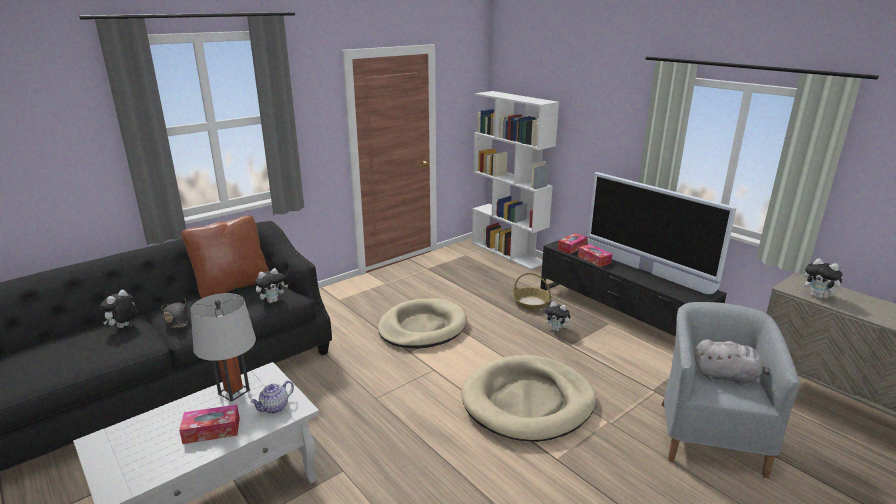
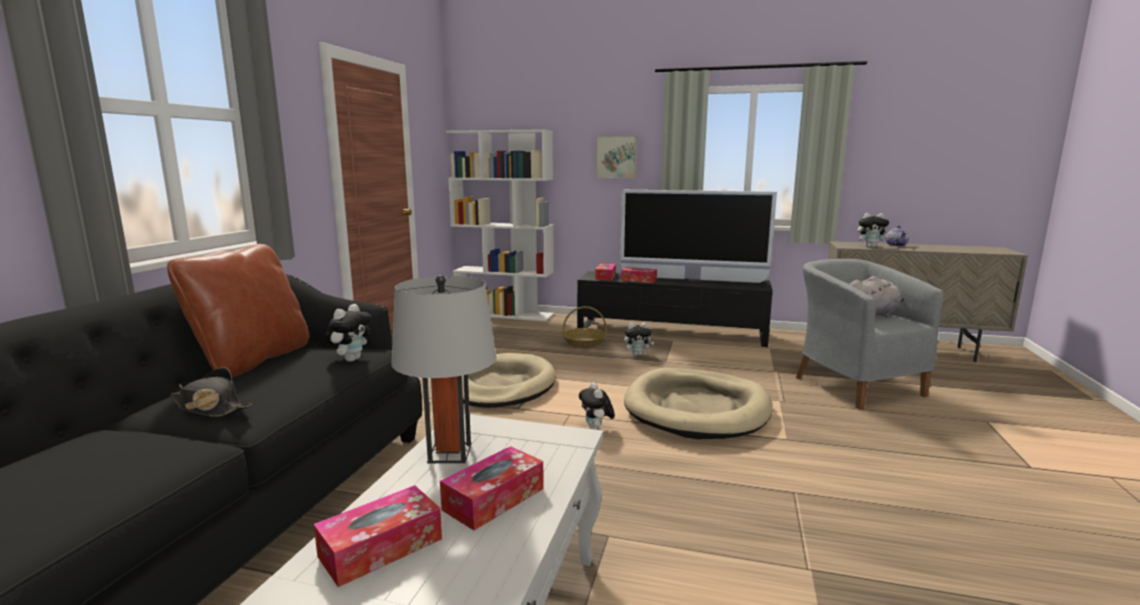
camera: 35 degrees left, 10 degrees down
(124, 327) = (100, 442): plush toy -> plush toy (596, 429)
(145, 434) = (381, 547): none -> tissue box
(274, 407) = (542, 447): teapot -> teapot (896, 245)
(610, 135) = (616, 157): none -> picture

